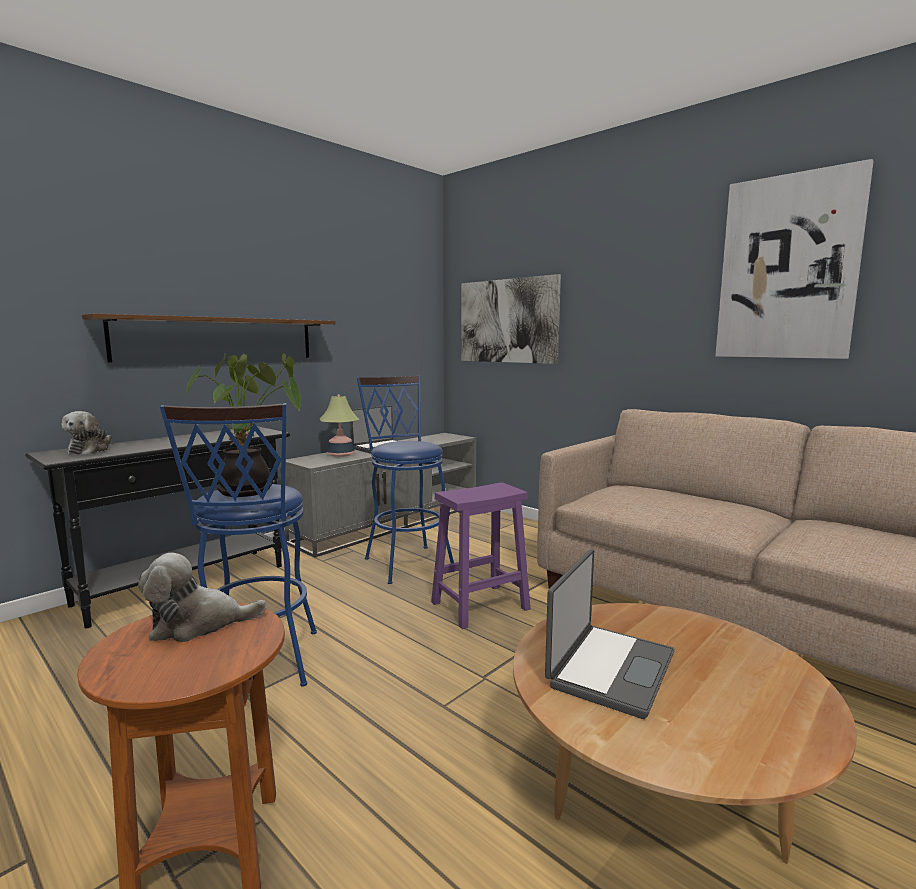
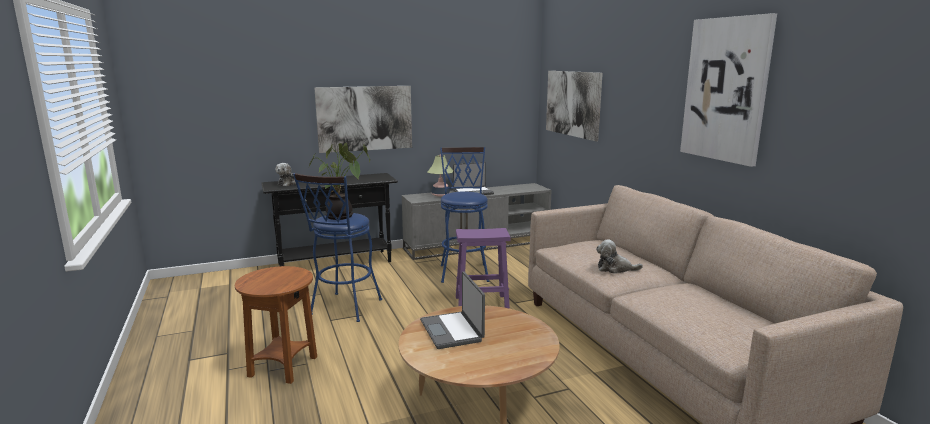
camera: 25 degrees right, 5 degrees up
(198, 624) = (283, 273): plush toy -> plush toy (615, 269)
(219, 339) = (365, 118): brown shelf -> picture
(609, 669) = (452, 331): laptop -> laptop turned 105 degrees clockwise

